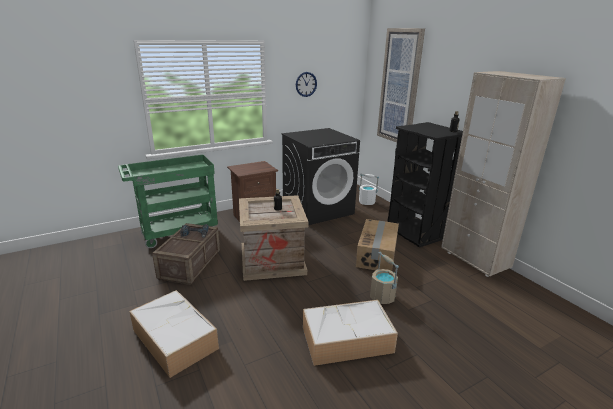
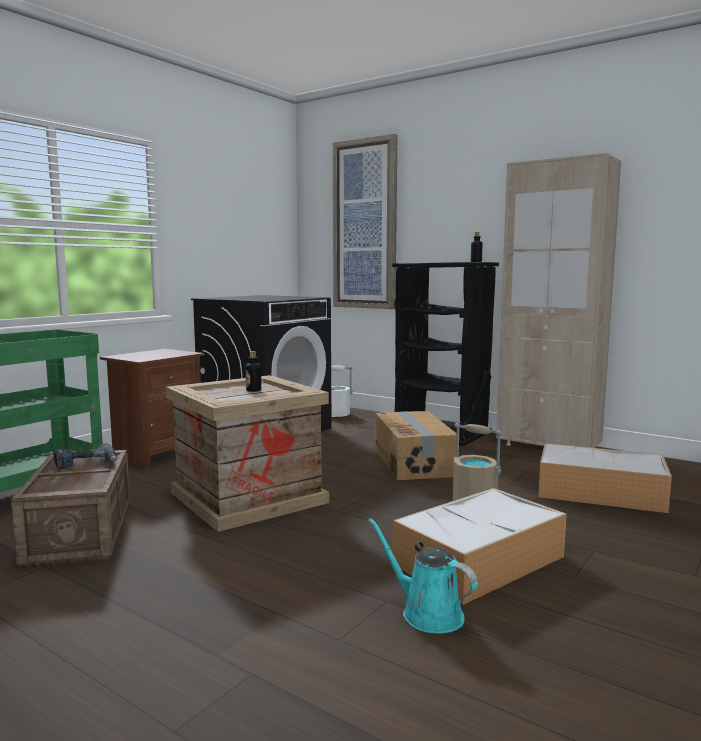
camera: 25 degrees left, 15 degrees down
(174, 338) = (146, 644): storage box -> storage box (598, 492)
(292, 365) = (427, 614): none -> turquoise watering can
(306, 84) = (217, 223): wall clock -> none

